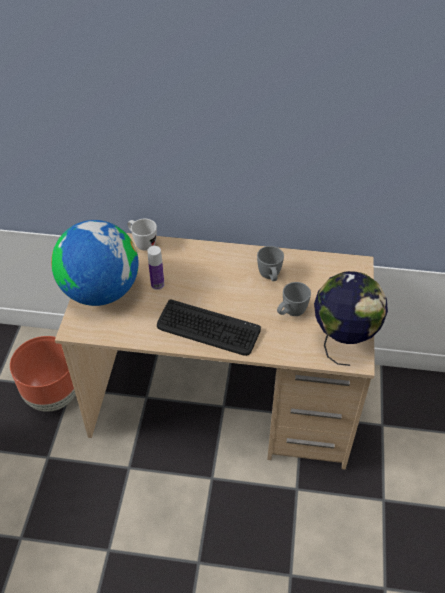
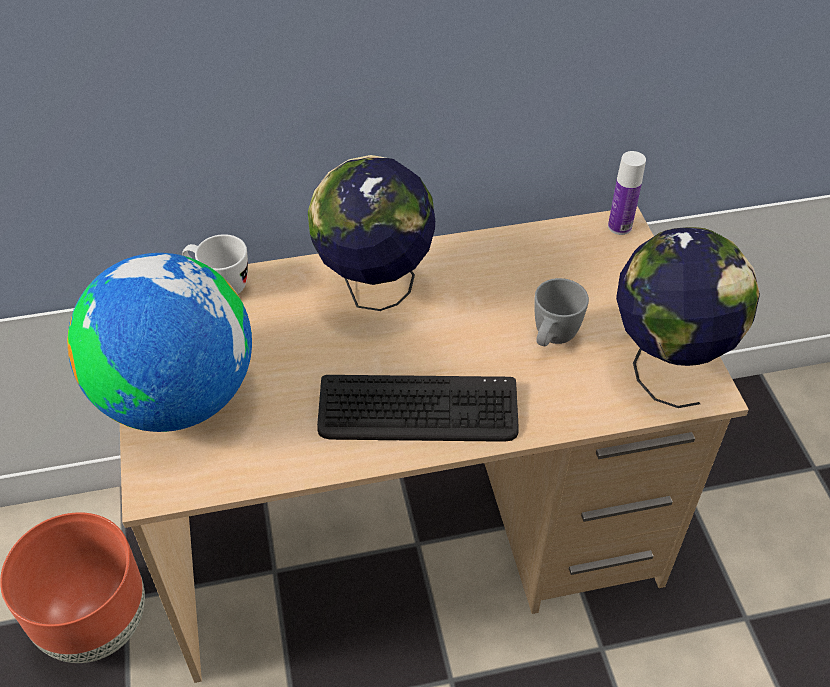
camera: 20 degrees left, 0 degrees up
(157, 284) = (284, 354): bottle -> bottle (619, 227)
(215, 265) = (374, 290): none -> globe
(270, 277) = (484, 286): grey mug -> none

